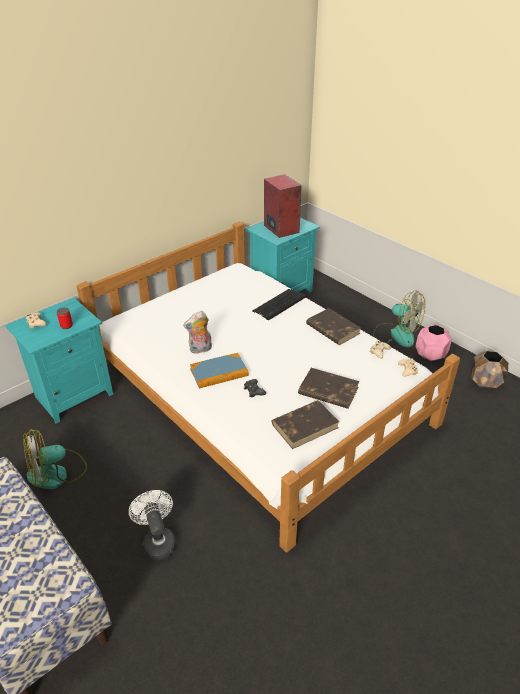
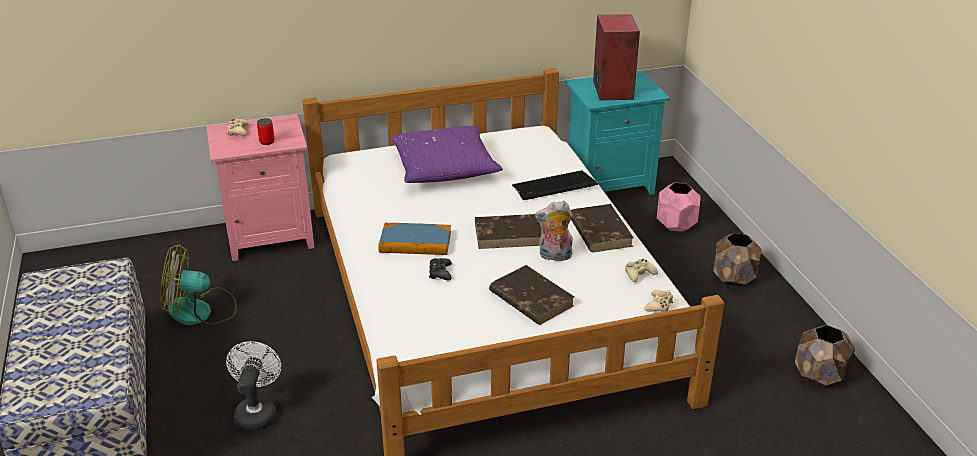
camera: 25 degrees right, 5 degrees down
(73, 395) = (270, 236): turquoise nightstand -> pink nightstand
(196, 310) = (444, 167): none -> purple pillow
(200, 349) = (413, 212): plush toy -> plush toy (554, 256)
(305, 425) = (470, 327): brown book -> brown book (509, 234)
(396, 334) = (734, 278): fan -> brown planter
(430, 355) = (763, 318): pink planter -> pink planter (675, 225)

